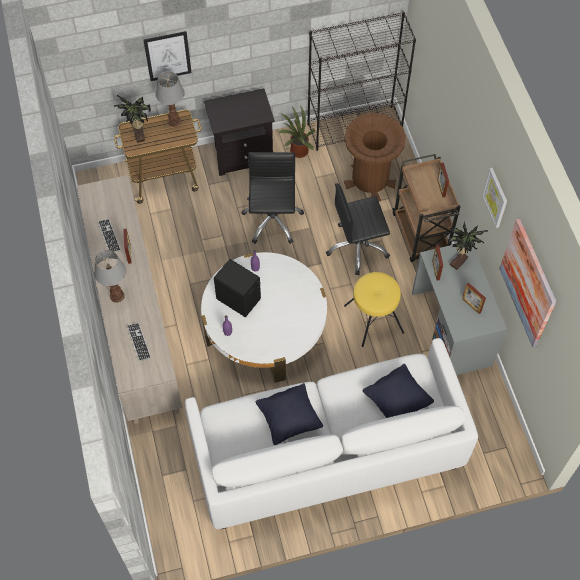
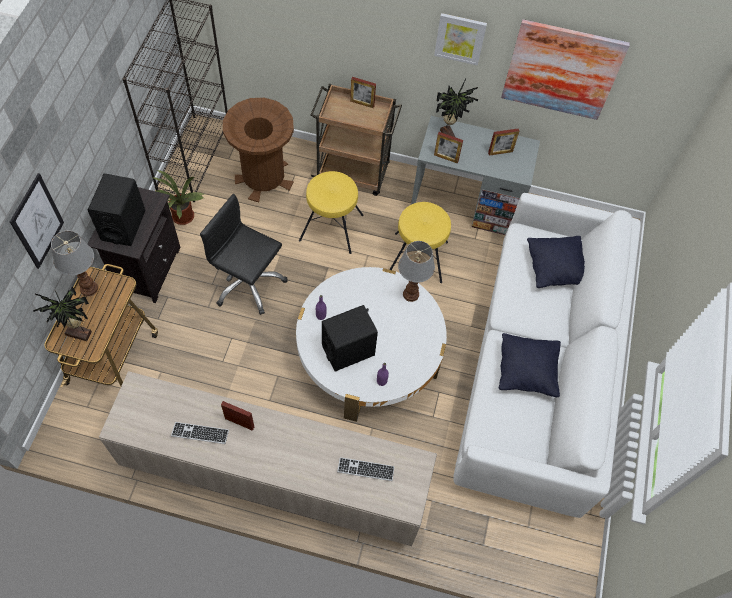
camera: 65 degrees left, 0 degrees up
(117, 296) = (289, 464): table lamp -> table lamp (411, 294)
(232, 110) = (123, 225): none -> black speaker
(357, 247) = (331, 228): black office chair -> yellow stool

